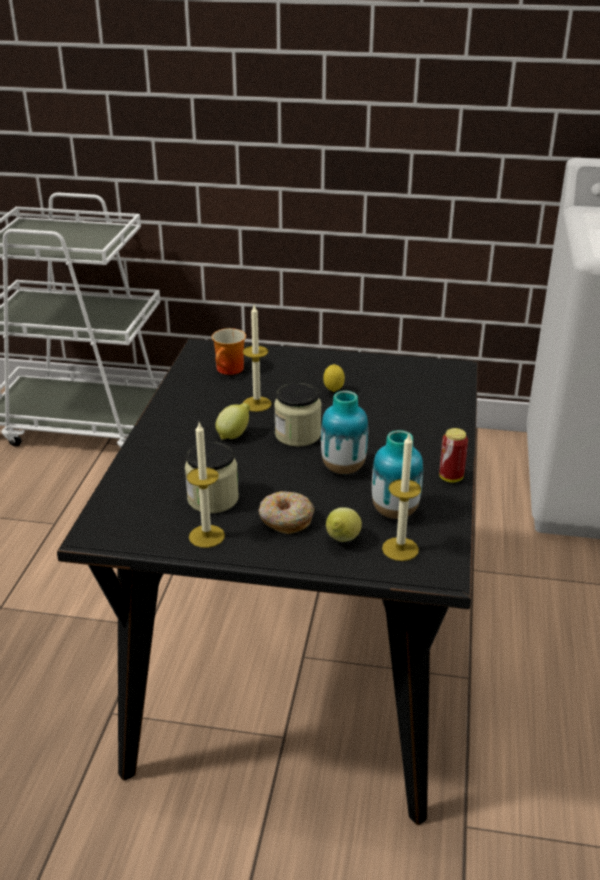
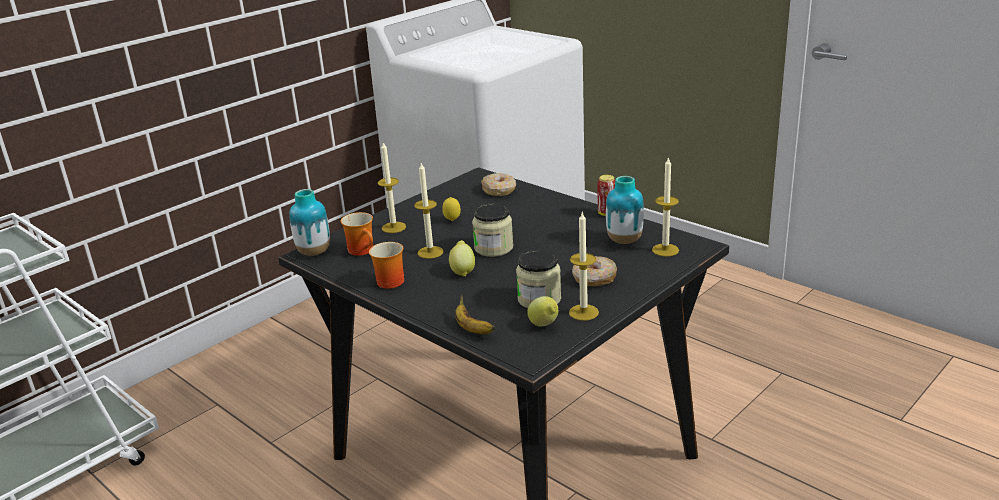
camera: 55 degrees left, 5 degrees down
(127, 480) = (472, 329): none -> banana
(183, 403) = (387, 281): none -> mug
(288, 367) = (393, 227): none -> candle
(342, 541) = (638, 266): lemon -> lemon (544, 325)
(343, 468) = (555, 243): vase -> vase (314, 252)
(431, 392) = (499, 190): none -> donut

